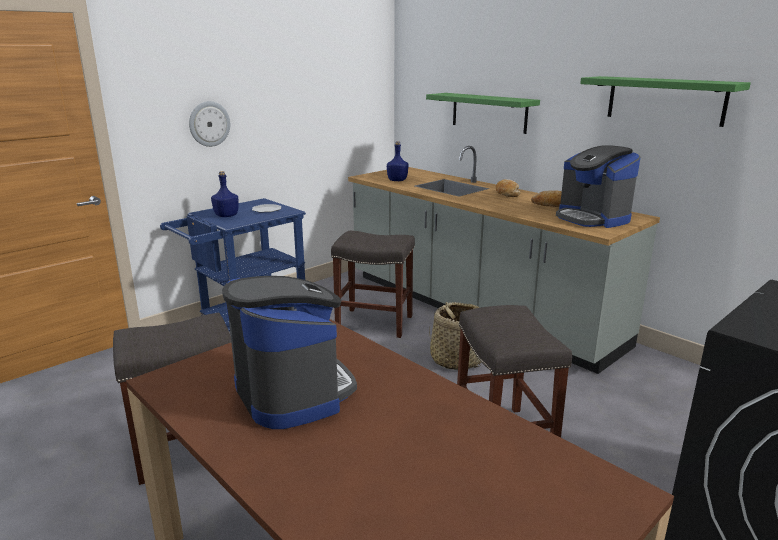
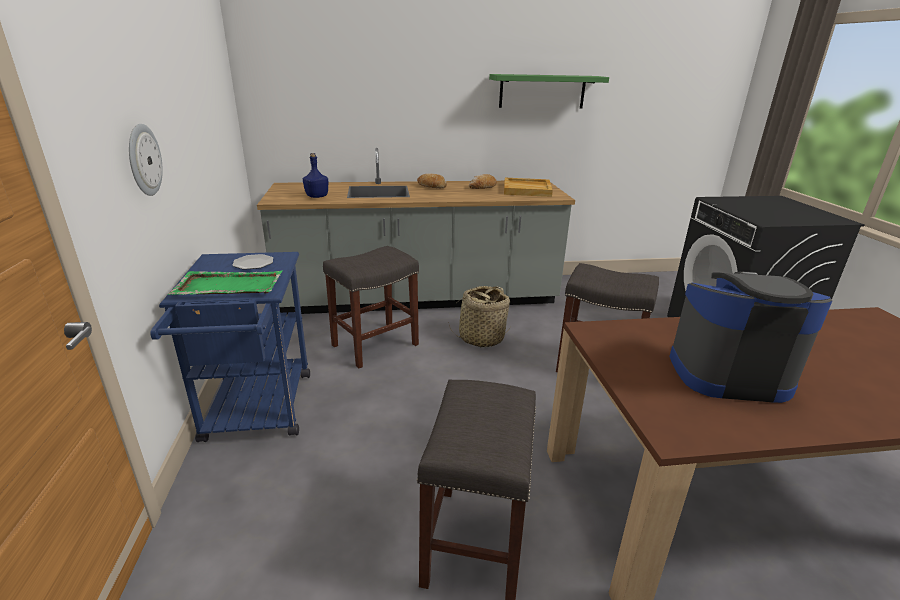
camera: 55 degrees left, 5 degrees up
(226, 215) = (228, 286): blue bottle -> green tray
(489, 112) = (378, 113): green shelf -> none
(592, 218) = (527, 189): coffee machine -> beige tray

